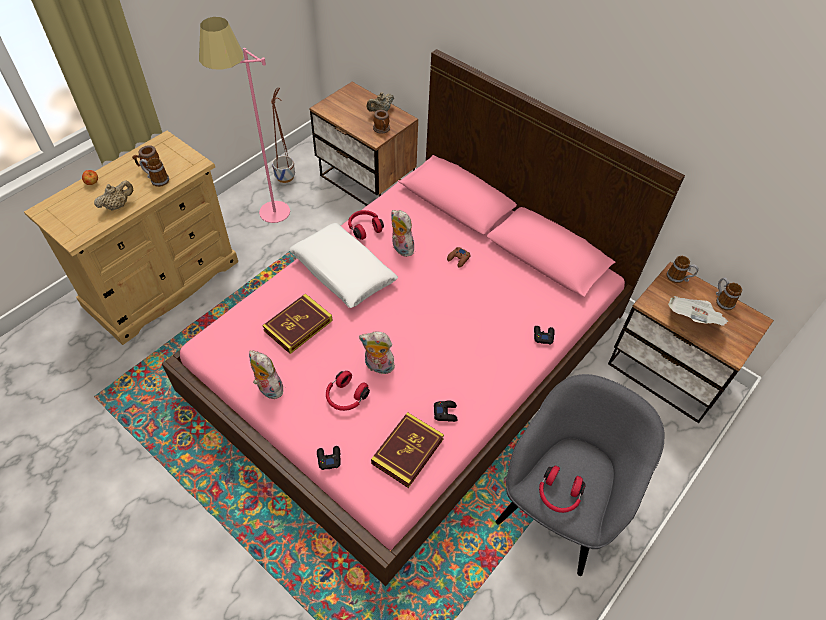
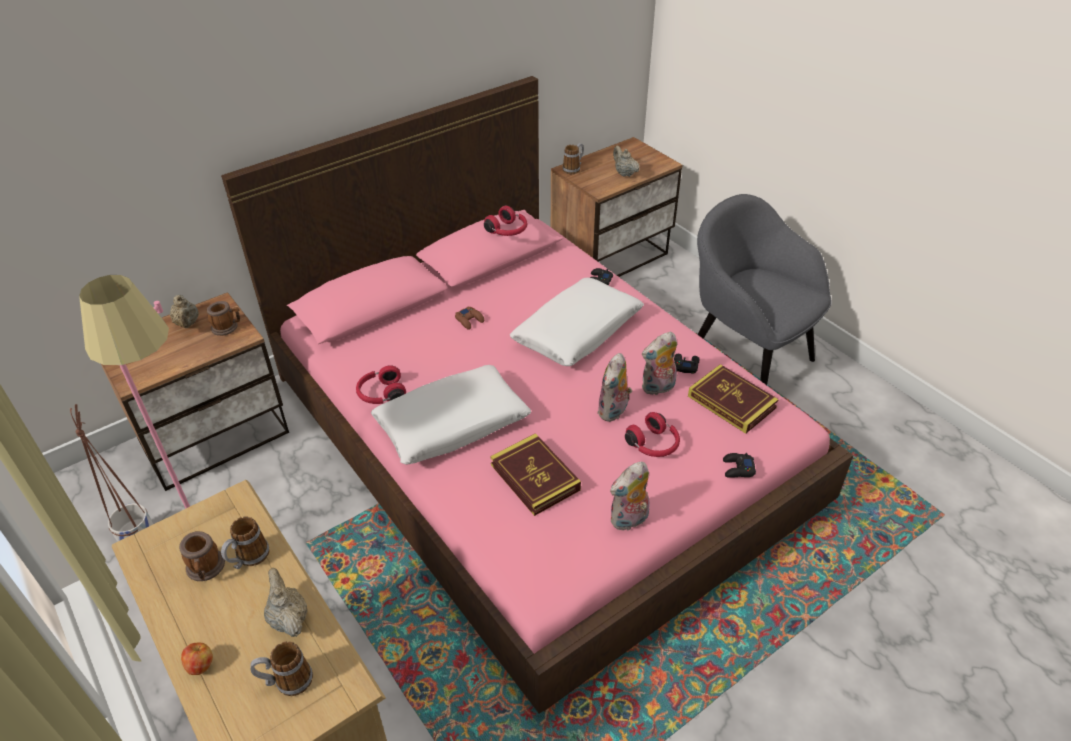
camera: 75 degrees left, 10 degrees down
(400, 248) = (432, 366): plush toy -> plush toy (658, 388)
(466, 330) = (577, 332): none -> white pillow
(558, 494) = (788, 303): red headphones -> red headphones (507, 231)
(692, 319) = (624, 173): newspaper -> beige teapot
(722, 301) = (606, 154): mug -> mug (286, 681)

